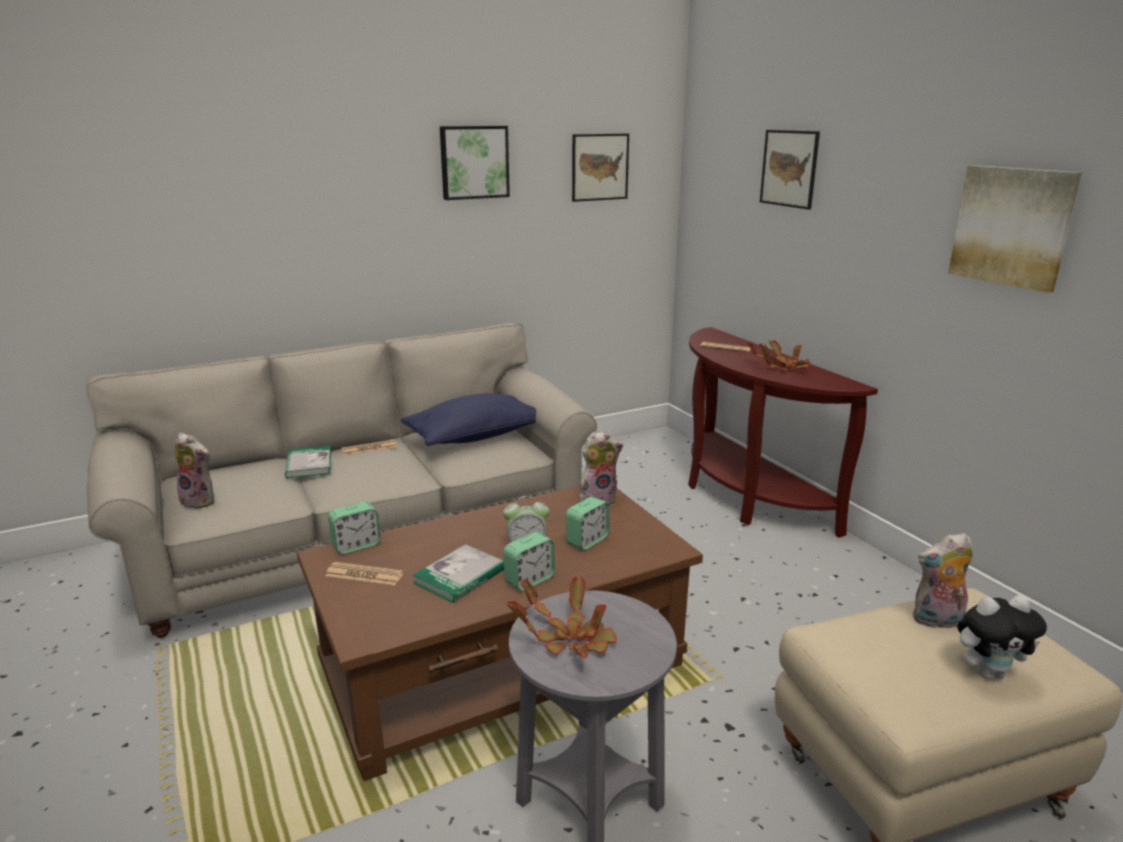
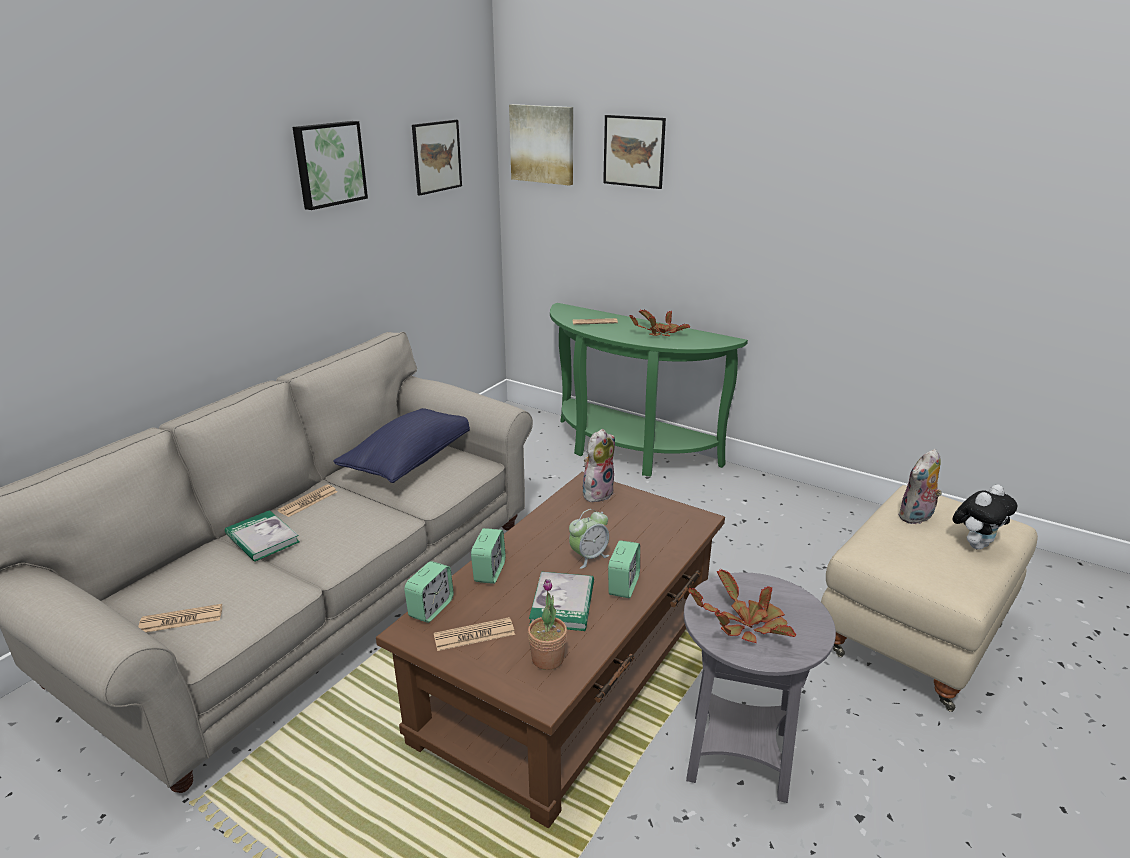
camera: 30 degrees left, 5 degrees up
(200, 501) = (181, 619): plush toy -> newspaper
(397, 612) = (547, 659): none -> potted plant
(587, 541) = (629, 533): alarm clock -> alarm clock (489, 572)
(745, 496) = (627, 451): brown console table -> green console table
(1012, 226) = (860, 199): picture -> picture (542, 144)

